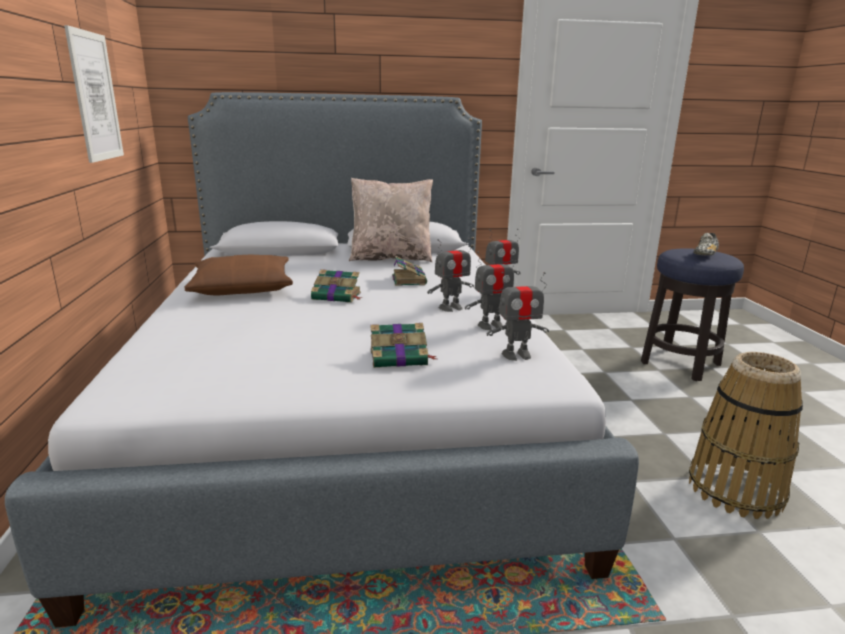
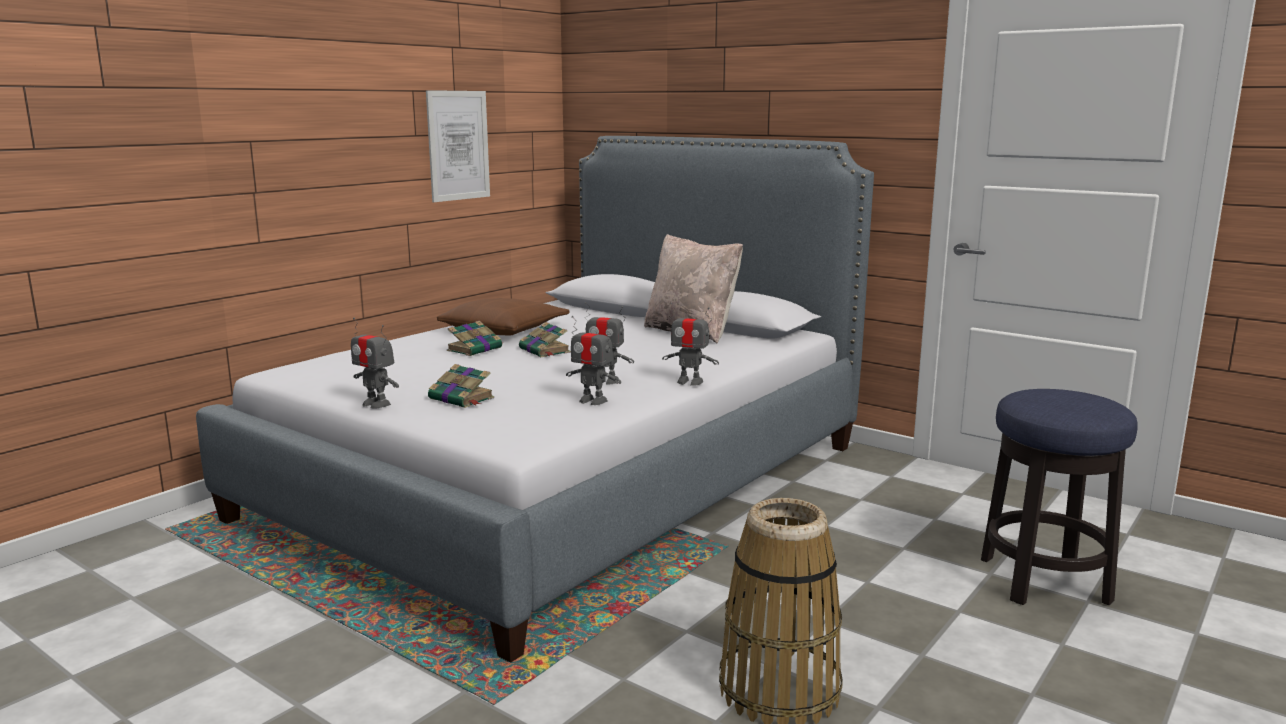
camera: 45 degrees right, 5 degrees down
(408, 279) = (645, 352): book -> book (475, 349)
(516, 355) = (543, 422): toy robot -> toy robot (376, 404)
(705, 255) = (1069, 403): shoe -> none

